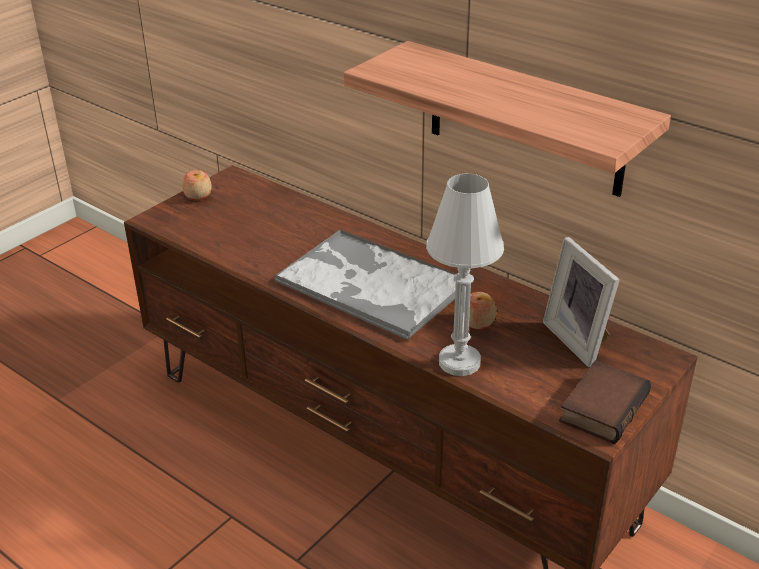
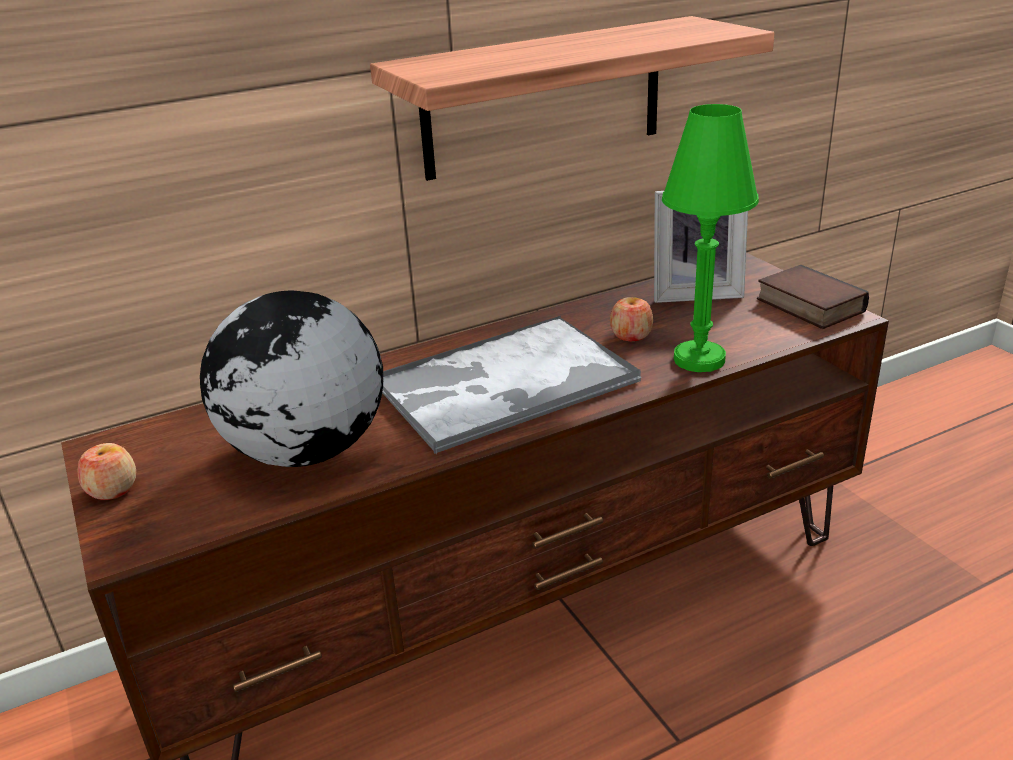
camera: 65 degrees left, 5 degrees down
(257, 238) = (305, 452): none -> globe
(459, 362) = (699, 359): white table lamp -> green table lamp

